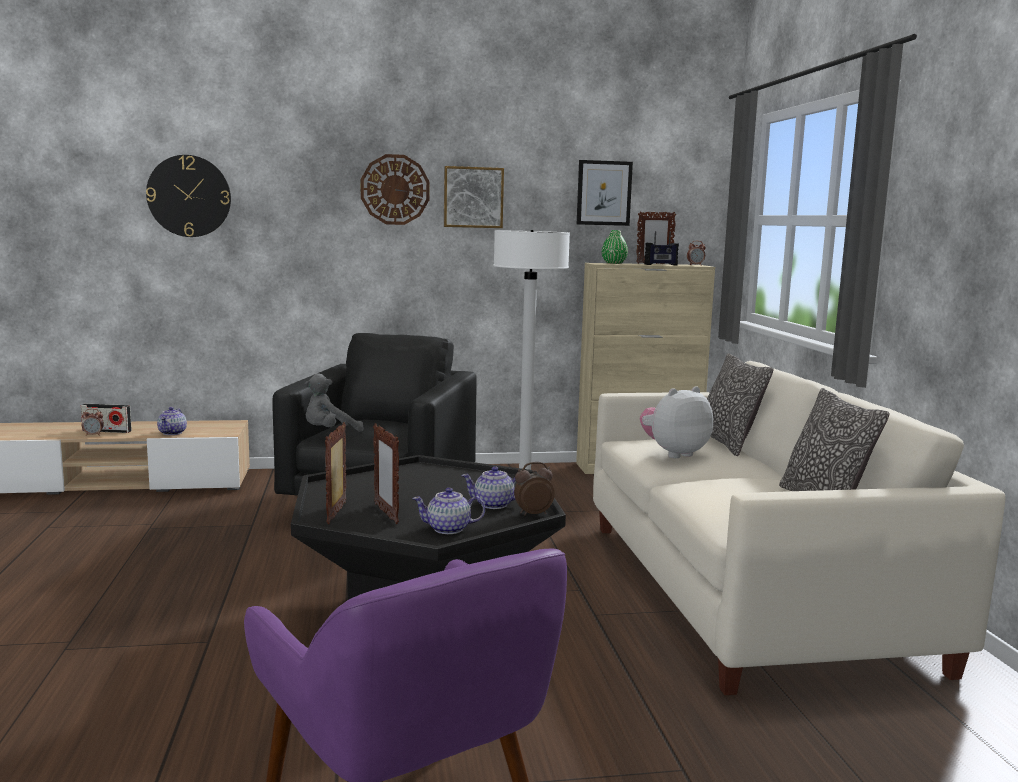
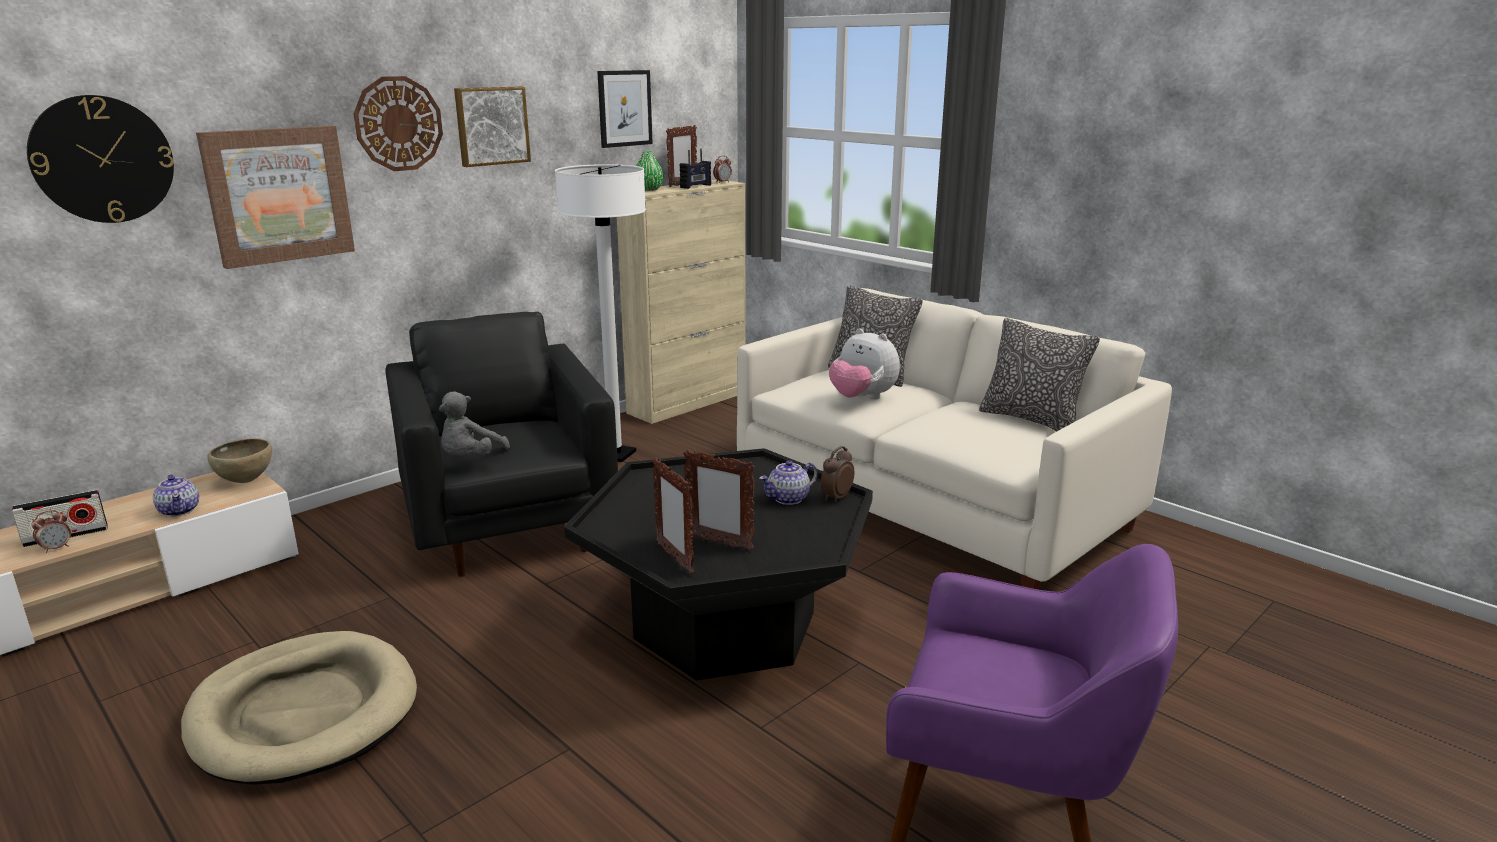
camera: 35 degrees left, 10 degrees up
(116, 566) = (304, 713): none -> beige dog bed
(228, 427) = (246, 480): none -> brown bowl
(297, 232) = (278, 195): none -> picture
(449, 529) = (802, 539): teapot -> none
(674, 453) = (862, 398): plush toy -> plush toy turned 75 degrees counterclockwise

